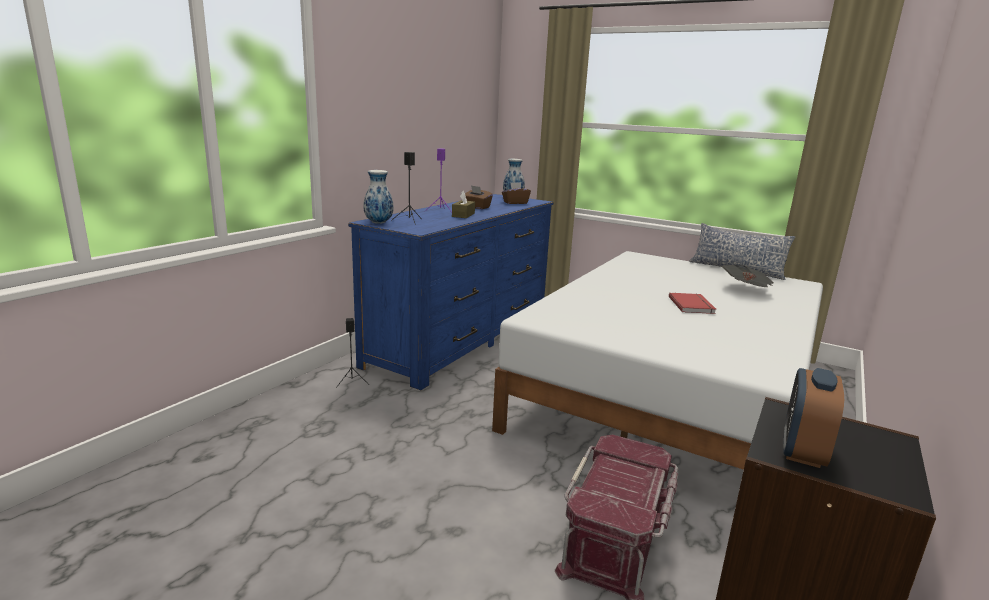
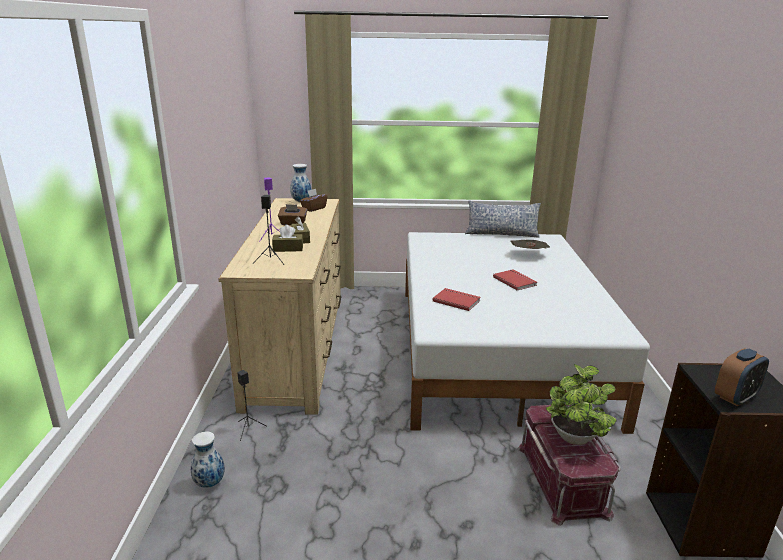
camera: 30 degrees left, 5 degrees up
(378, 223) = (249, 271): vase -> vase (209, 483)
(439, 218) = (288, 248): none -> brown tissue box
(462, 338) = (297, 347): blue dresser -> beige dresser
(594, 304) = (456, 300): none -> red book
(627, 482) = (574, 439): none -> potted plant
(802, 452) = (735, 397): alarm clock -> alarm clock turned 120 degrees counterclockwise

